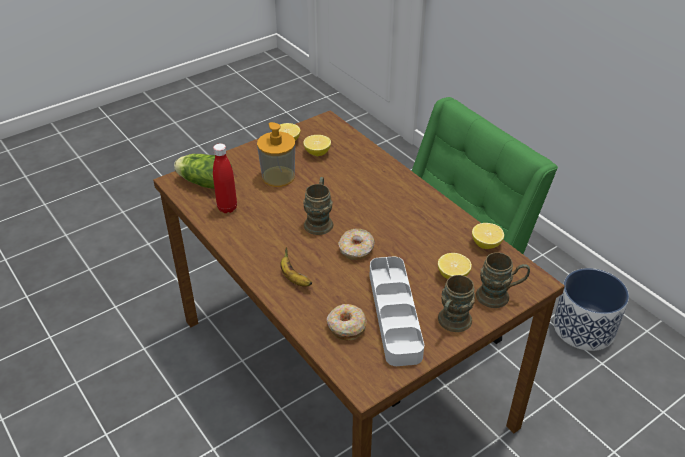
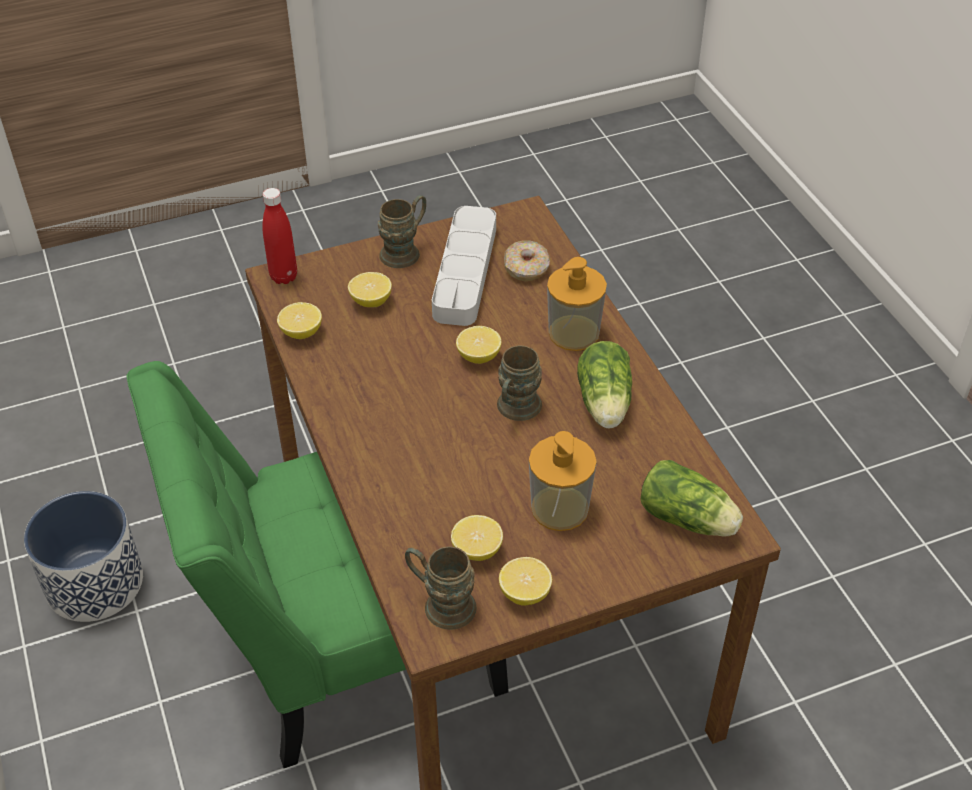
camera: 165 degrees left, 5 degrees up
(227, 208) = (653, 460): red bottle -> red bottle (283, 277)
(262, 233) = (604, 405): none -> lettuce
(294, 278) = (574, 333): banana -> soap dispenser
(356, 249) = (478, 356): donut -> lemon
(499, 296) = (332, 268): brown mug -> brown mug (441, 604)

